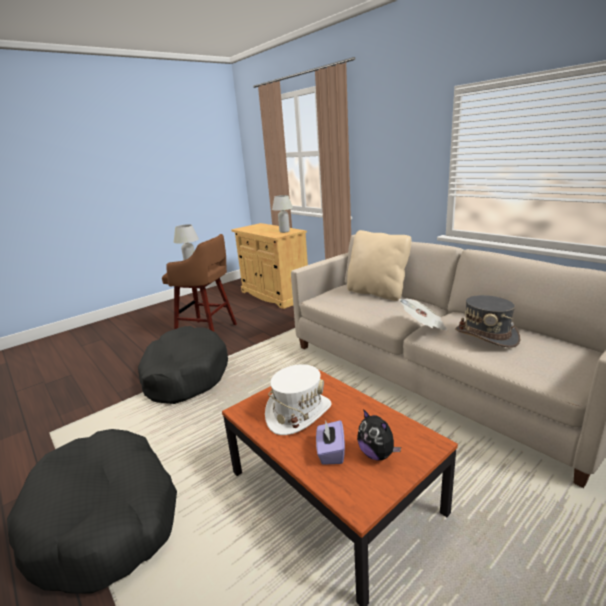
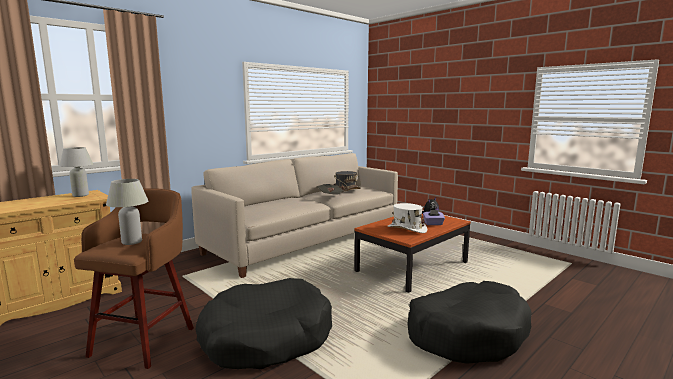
camera: 95 degrees left, 10 degrees down
(377, 293) = (264, 203): beige pillow -> none

